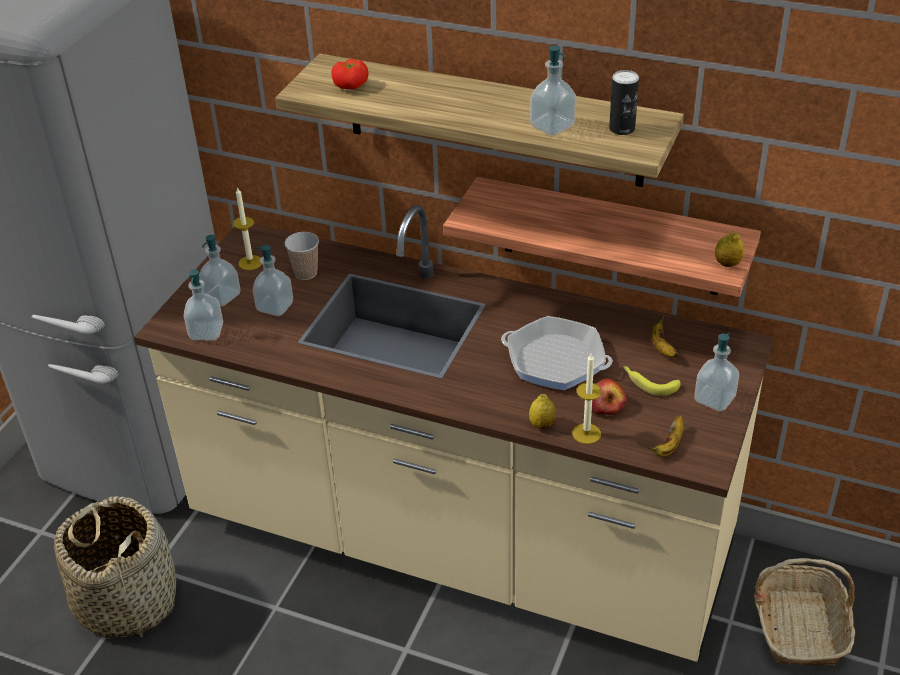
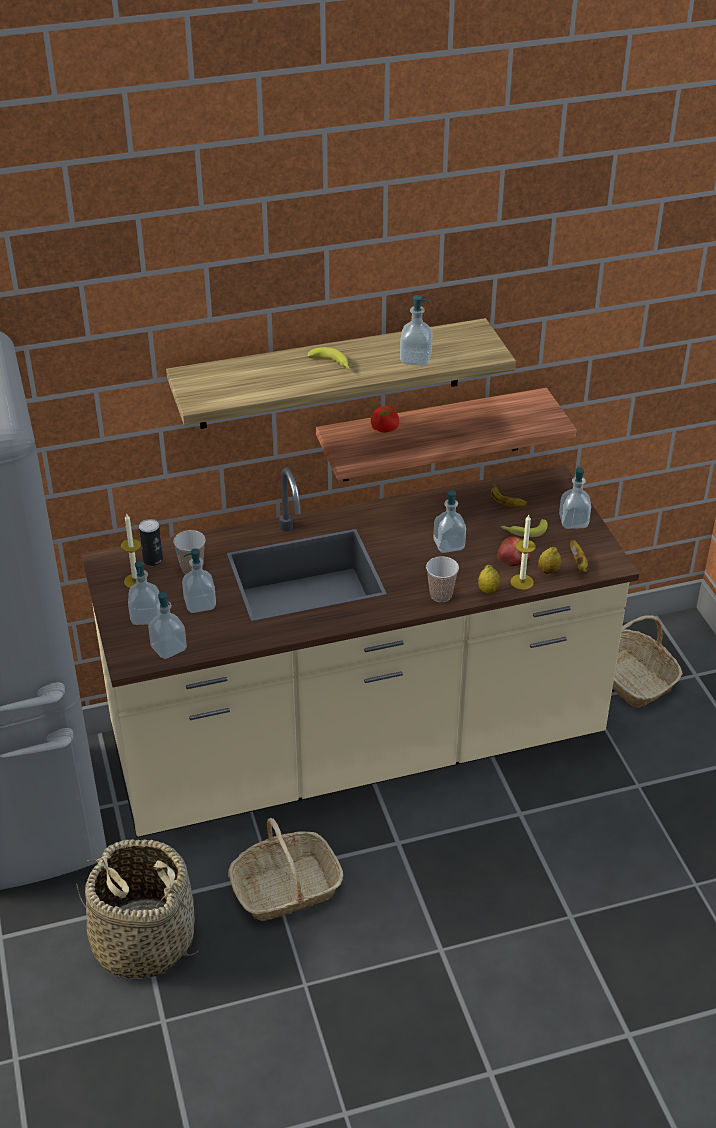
camera: 40 degrees left, 0 degrees up
(273, 630) = (286, 889): none -> basket
(351, 86) = (231, 384): tomato -> tomato (385, 428)
(465, 101) = (332, 364): none -> banana
(490, 405) = (441, 595): none -> cup
(555, 360) = (449, 545): frying pan -> soap dispenser
(622, 129) = (462, 343): can -> can (153, 560)
(727, 264) = (552, 418): lemon -> lemon (548, 571)

